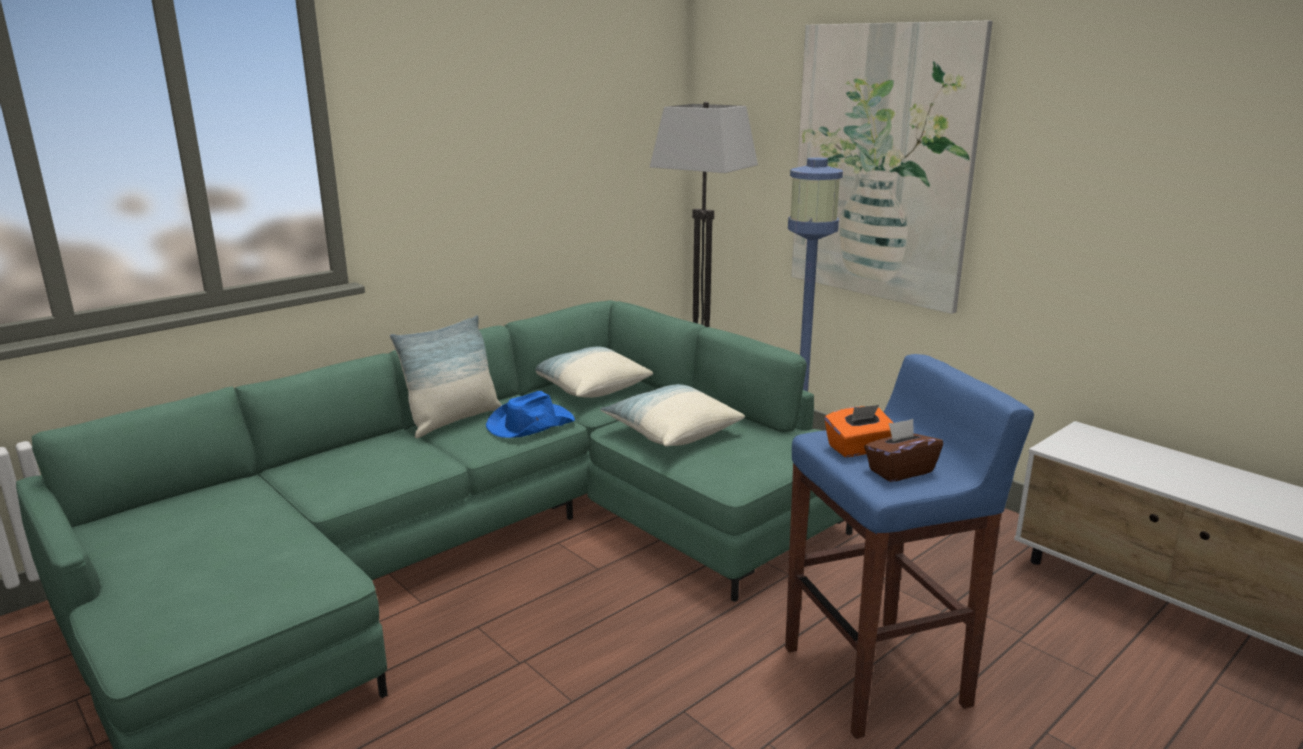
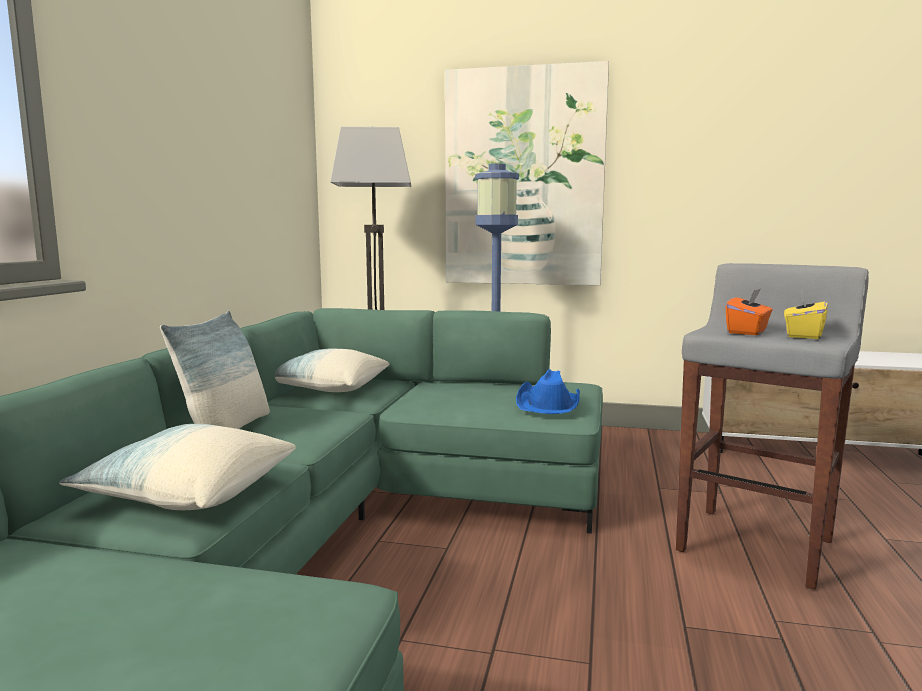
camera: 35 degrees left, 10 degrees down
(529, 424) = (320, 419): blue hat -> blue hat (549, 404)
(671, 432) = (460, 400): pillow -> pillow (189, 493)
(878, 676) = (756, 545): blue stool -> grey stool
(900, 471) = (803, 335): brown tissue box -> yellow tissue box

